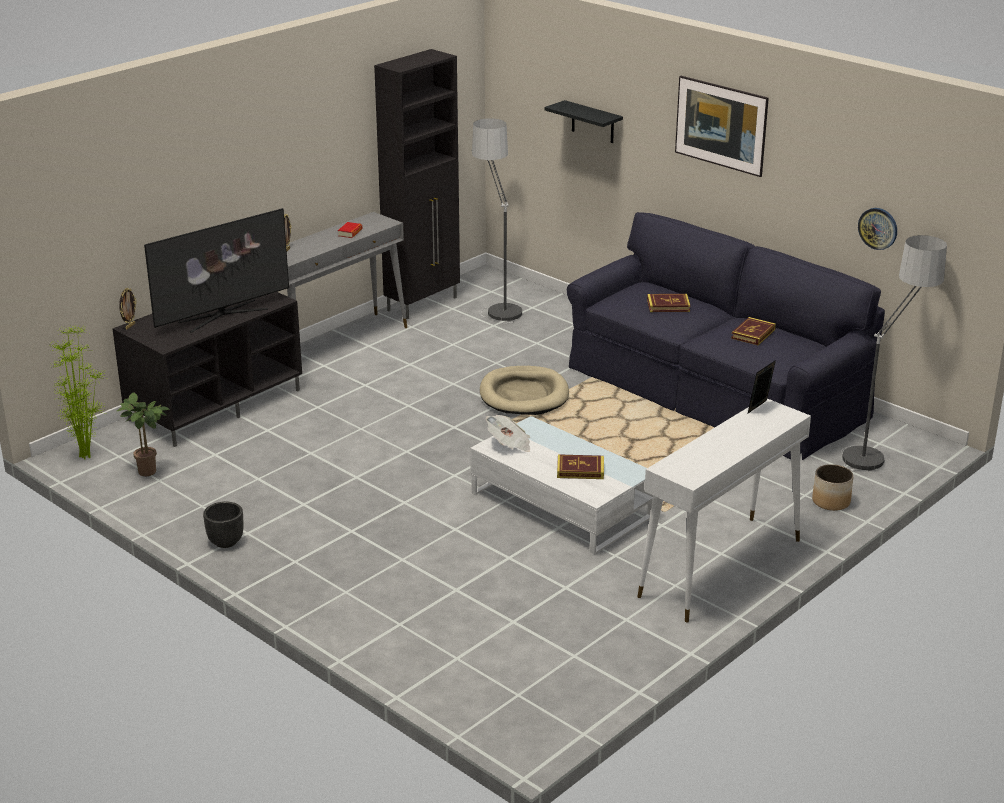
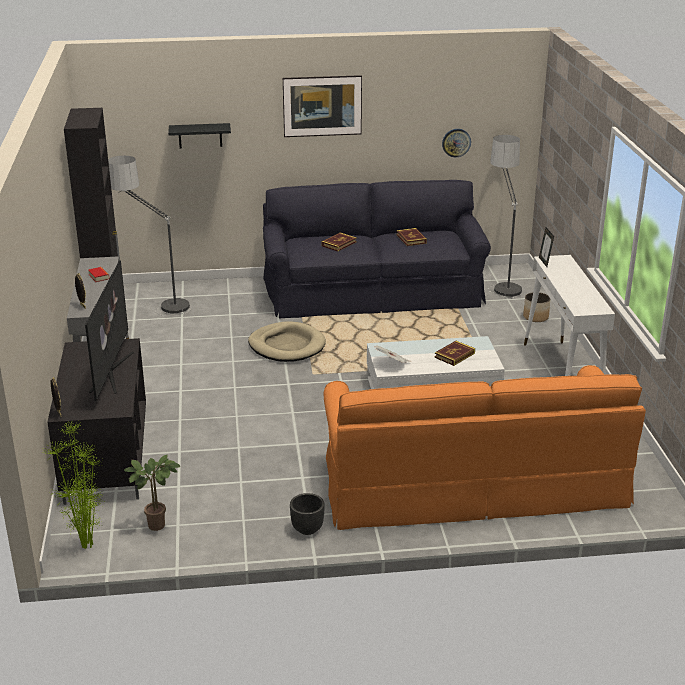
camera: 50 degrees left, 0 degrees up
(416, 595) = (472, 481): none -> orange sofa

